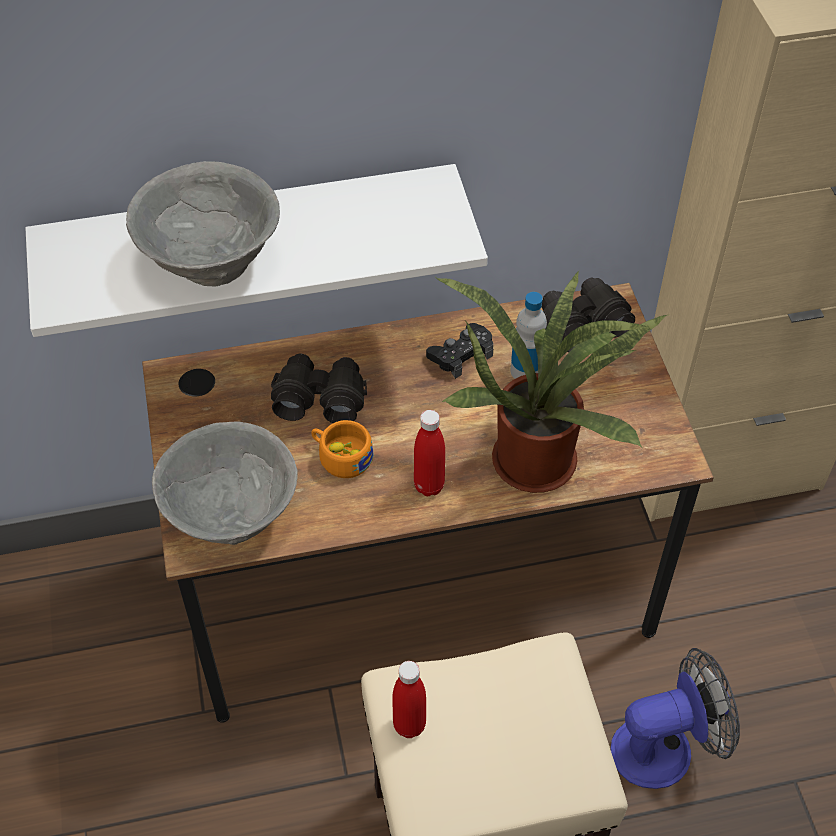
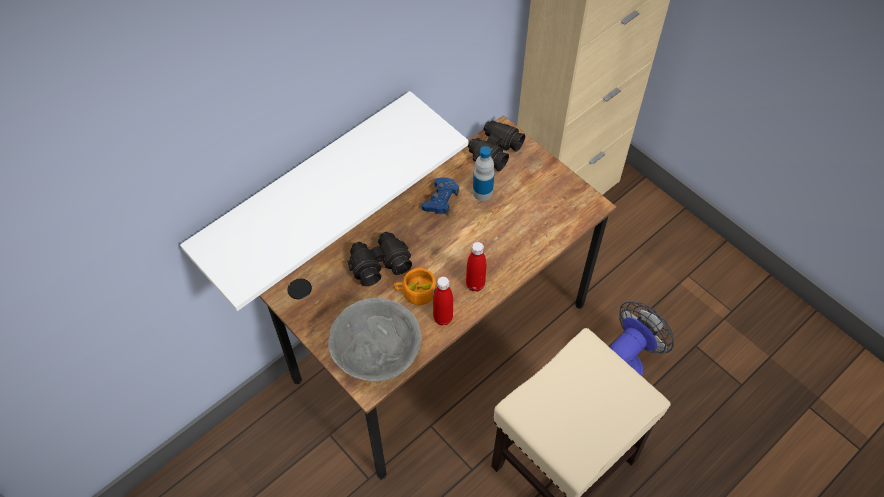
camera: 30 degrees left, 5 degrees up
(211, 261) = (313, 214): grey bowl -> none
(409, 725) = (539, 421): red bottle -> red bottle (443, 318)
(461, 354) = (440, 199): black game controller -> blue game controller
(538, 455) = (521, 238): potted plant -> none

